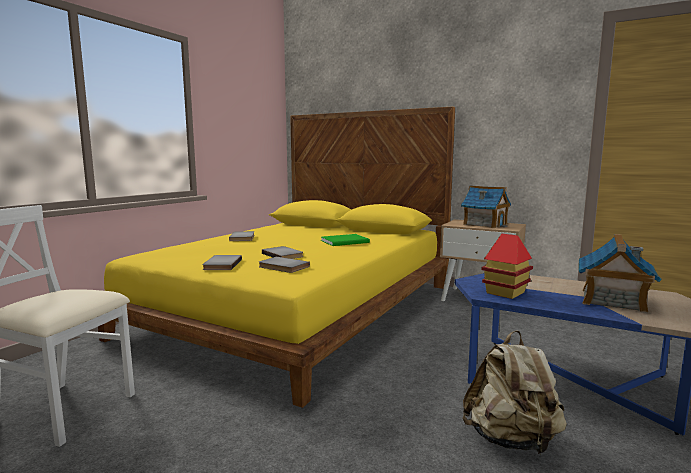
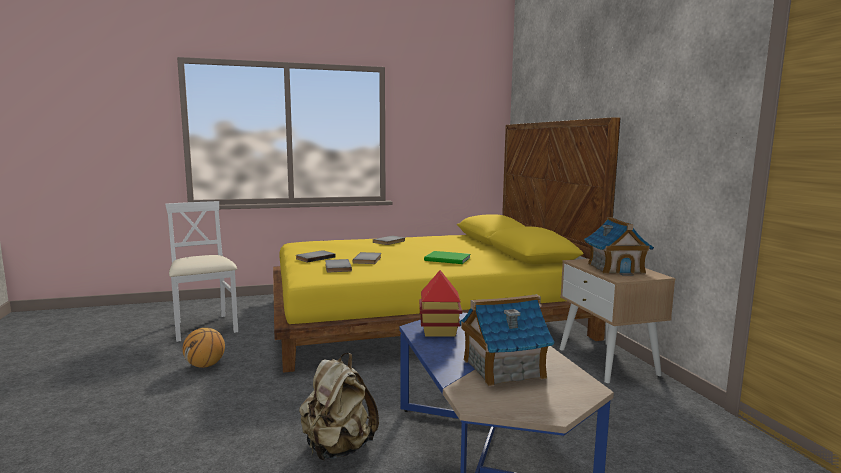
camera: 45 degrees right, 0 degrees up
(190, 449) = (205, 365): none -> basketball

